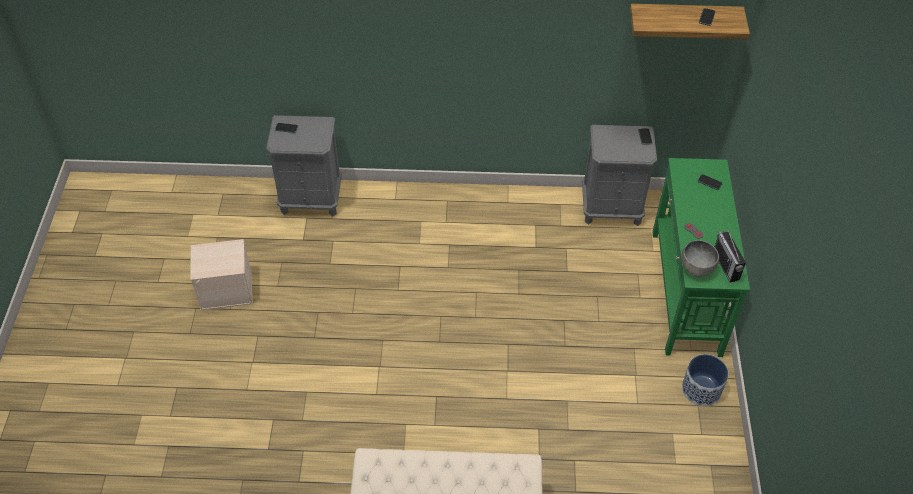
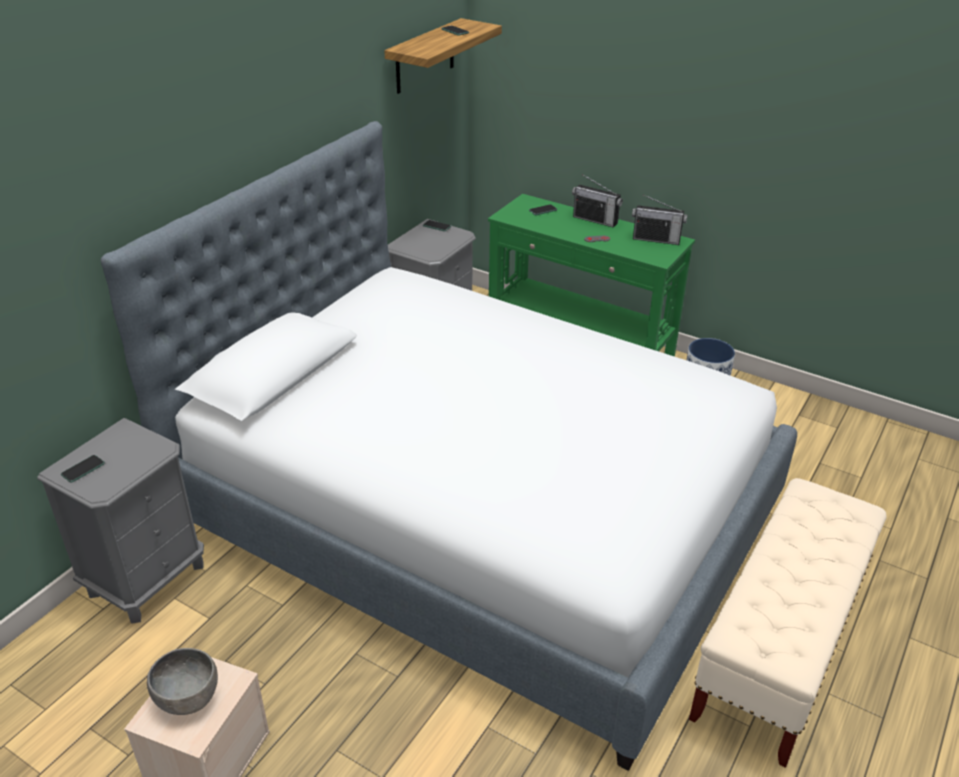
camera: 60 degrees left, 15 degrees down
(455, 315) = (477, 516): none -> bed
(696, 269) = (648, 254): grey bowl -> grey bowl (189, 700)
(723, 218) = (595, 220): none -> radio

